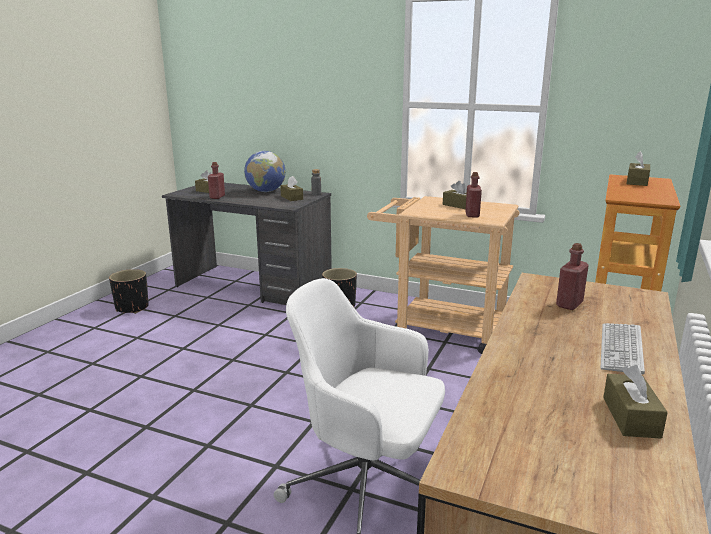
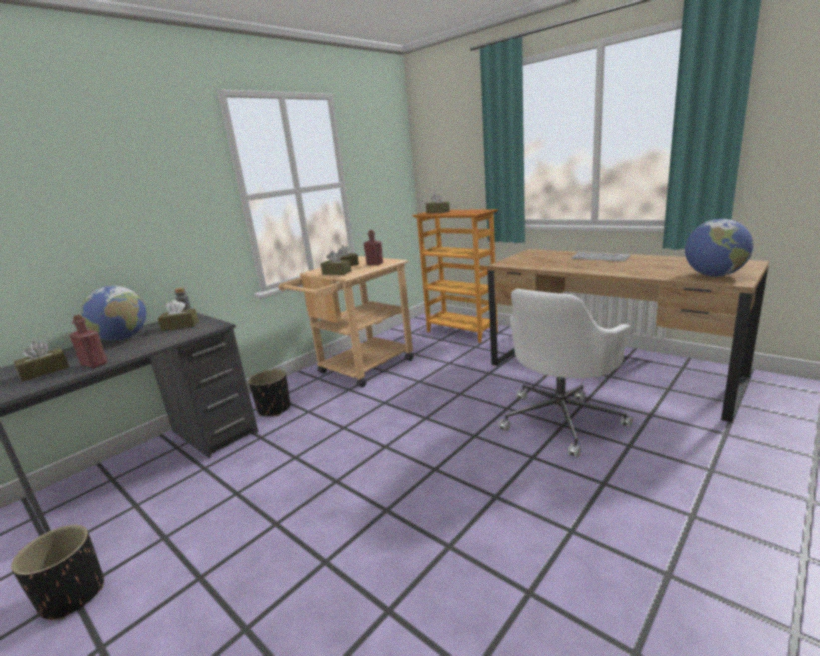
camera: 70 degrees left, 0 degrees up
(506, 451) = (714, 275): none -> globe
(569, 304) = (542, 261): red bottle -> none
(631, 417) = (670, 261): brown tissue box -> brown tissue box (336, 273)

